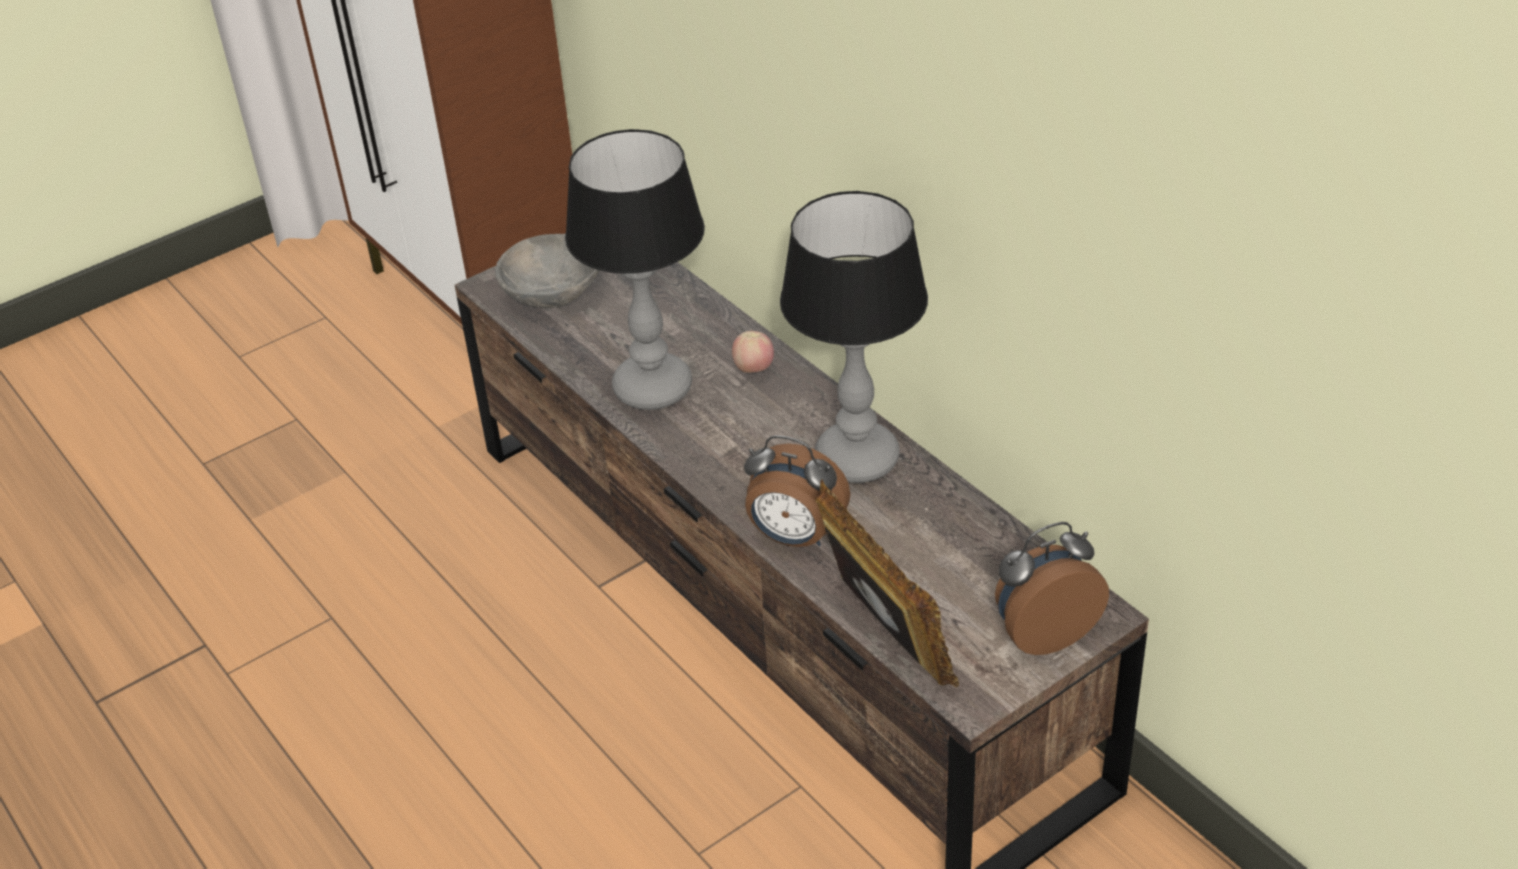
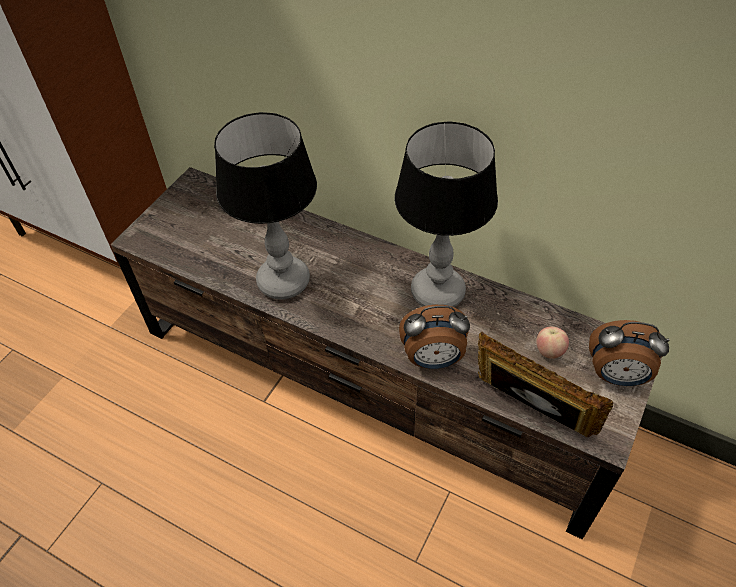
camera: 25 degrees left, 10 degrees up
(554, 294) = (182, 233): grey bowl -> none
(753, 369) = (339, 249): apple -> apple (549, 351)
(1043, 632) = (616, 376): alarm clock -> alarm clock turned 120 degrees counterclockwise

